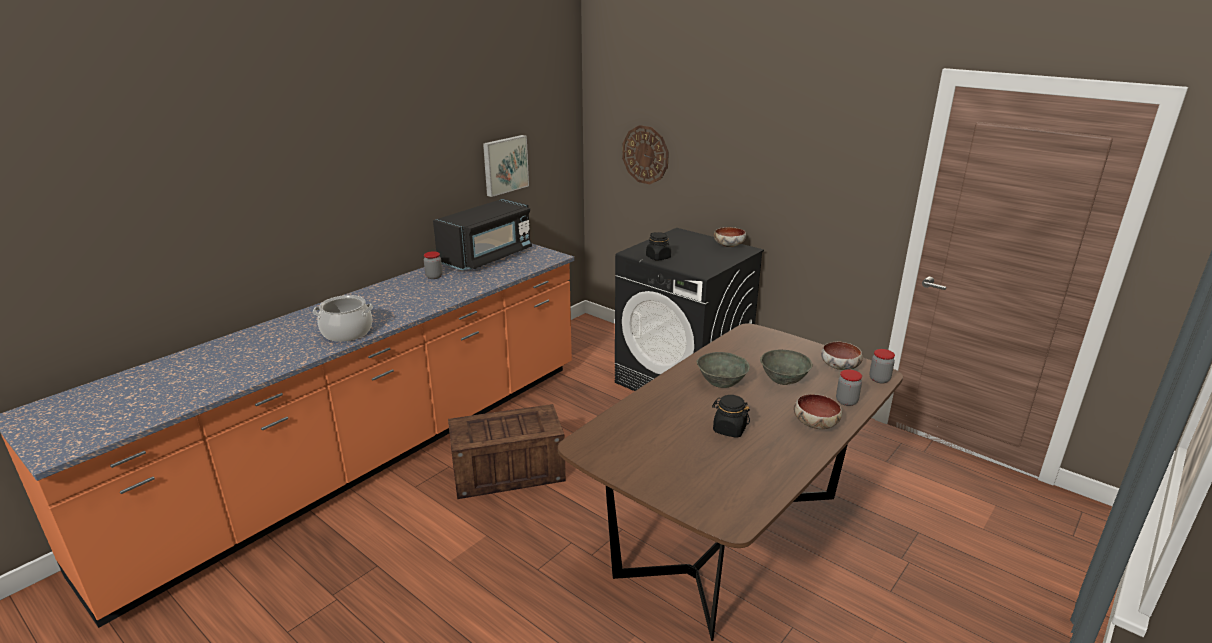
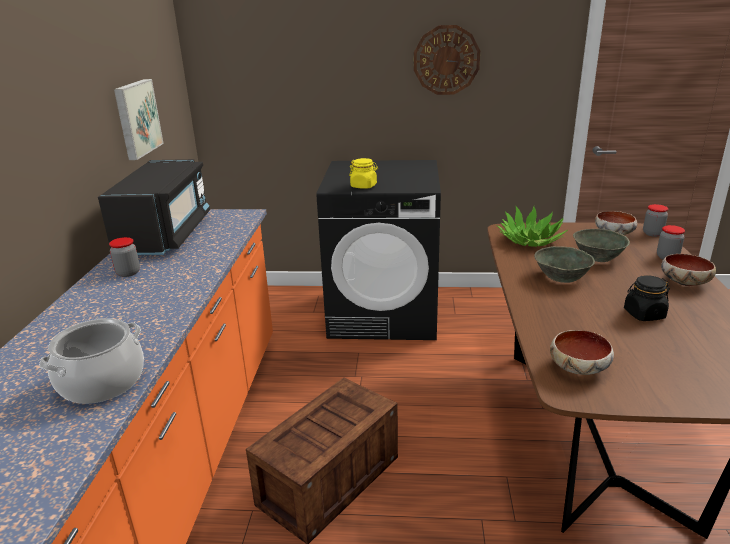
camera: 35 degrees left, 0 degrees up
(645, 154) = (278, 89): wall clock -> wall clock (446, 60)
(658, 257) = (364, 186): black jar -> yellow jar
(729, 245) = (404, 163): bowl -> bowl (578, 367)
(754, 346) = (530, 240): none -> potted plant

